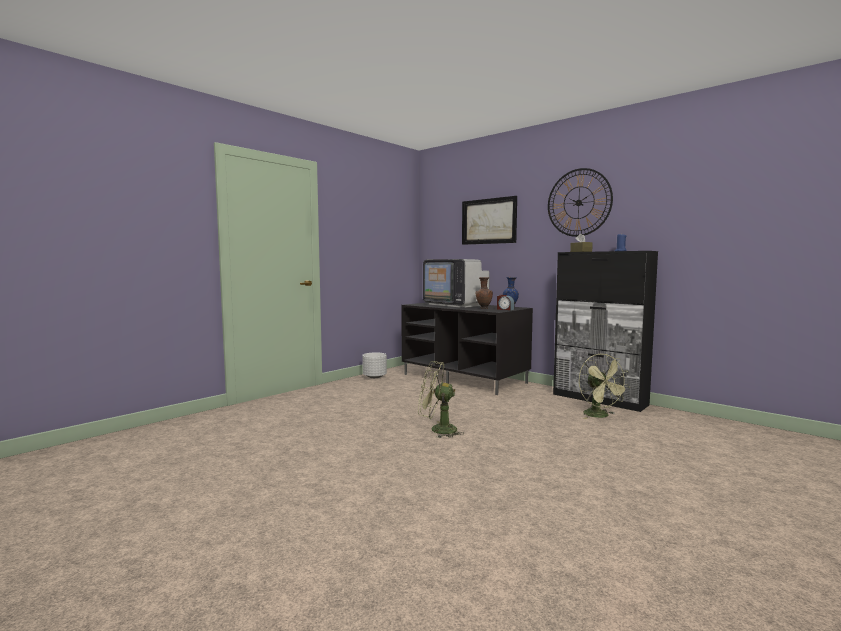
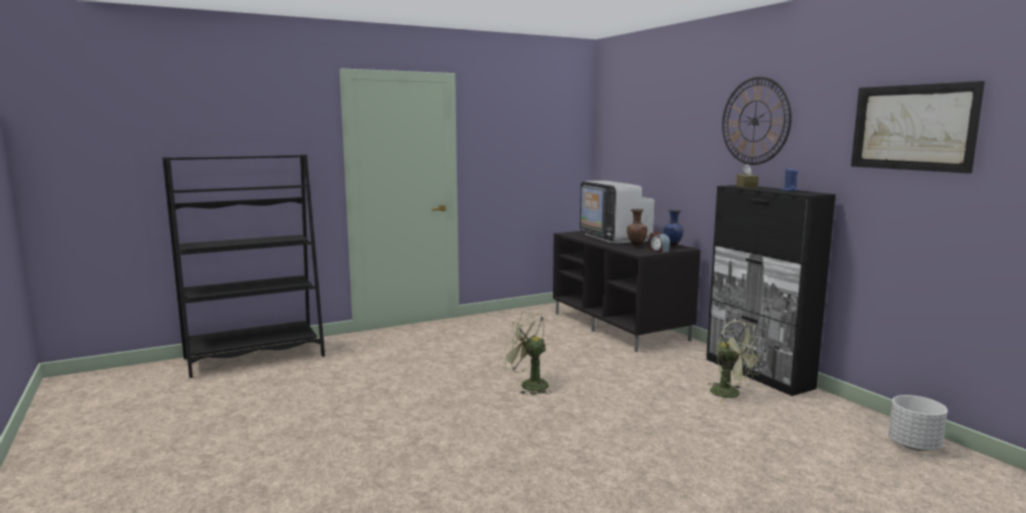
camera: 20 degrees right, 5 degrees up
(128, 440) = (255, 357): none -> black bookcase
(374, 377) = (520, 314): white planter -> white planter (913, 446)
(489, 221) = (662, 135): picture -> picture (913, 127)
(600, 416) = (731, 394): green fan -> green fan turned 45 degrees counterclockwise

